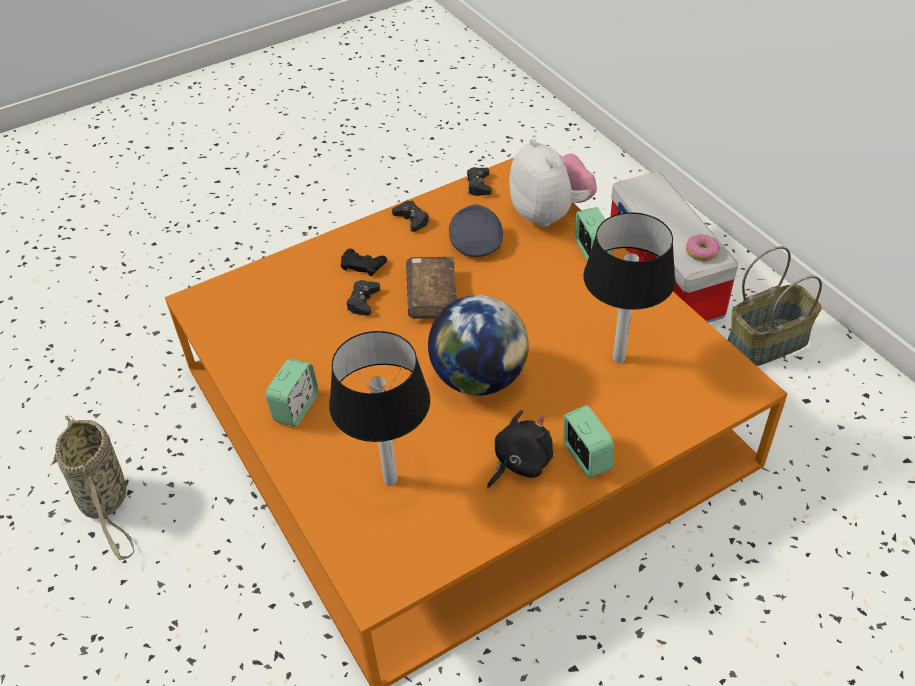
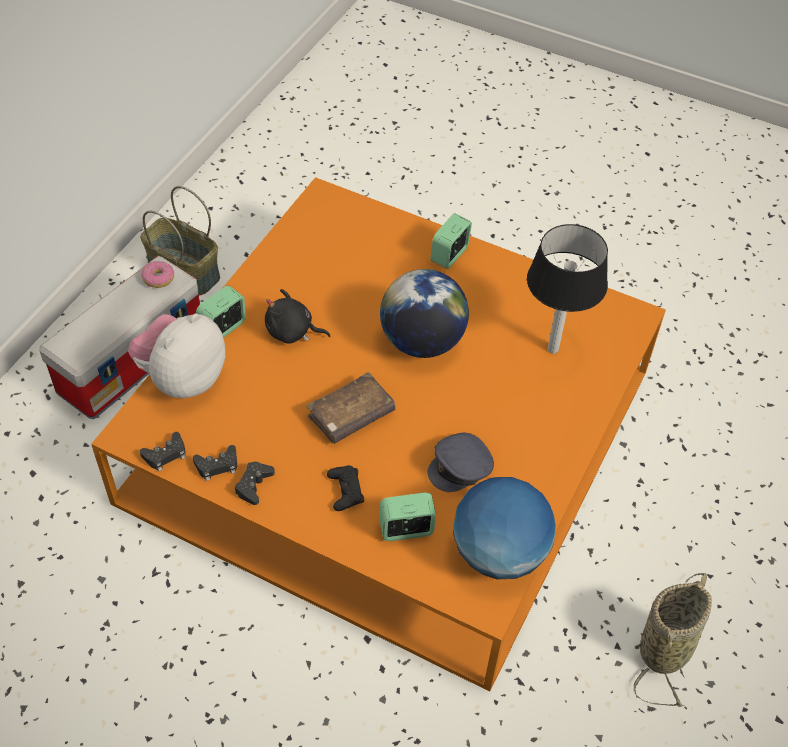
camera: 125 degrees left, 5 degrees up
(226, 327) = (498, 553): none -> globe
(296, 408) = (540, 442): alarm clock -> alarm clock (406, 529)
(363, 301) = (393, 463): black game controller -> black game controller (217, 466)
(475, 241) = (257, 417): grey cap -> grey cap (461, 468)
(520, 462) = (481, 286): black plush toy -> black plush toy (292, 332)
(618, 358) = (343, 270): table lamp -> none

